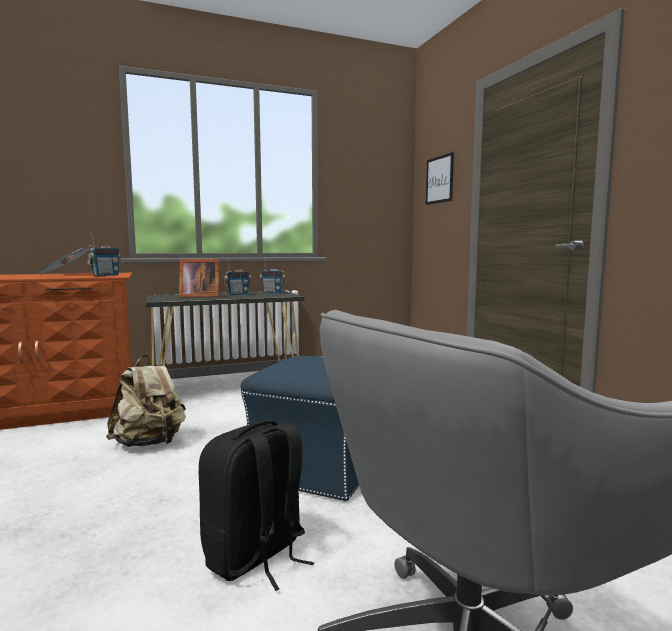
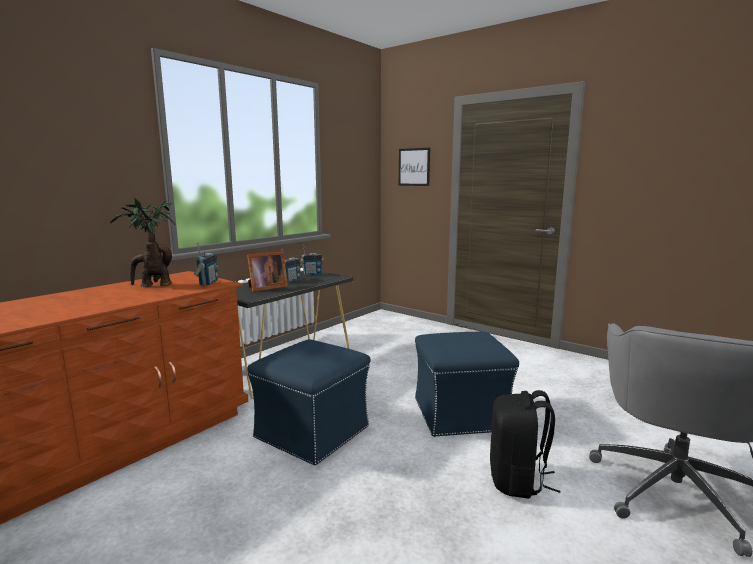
camera: 30 degrees left, 5 degrees up
(65, 275) = (153, 285): newspaper -> potted plant
(149, 444) = (313, 432): beige backpack -> blue ottoman

